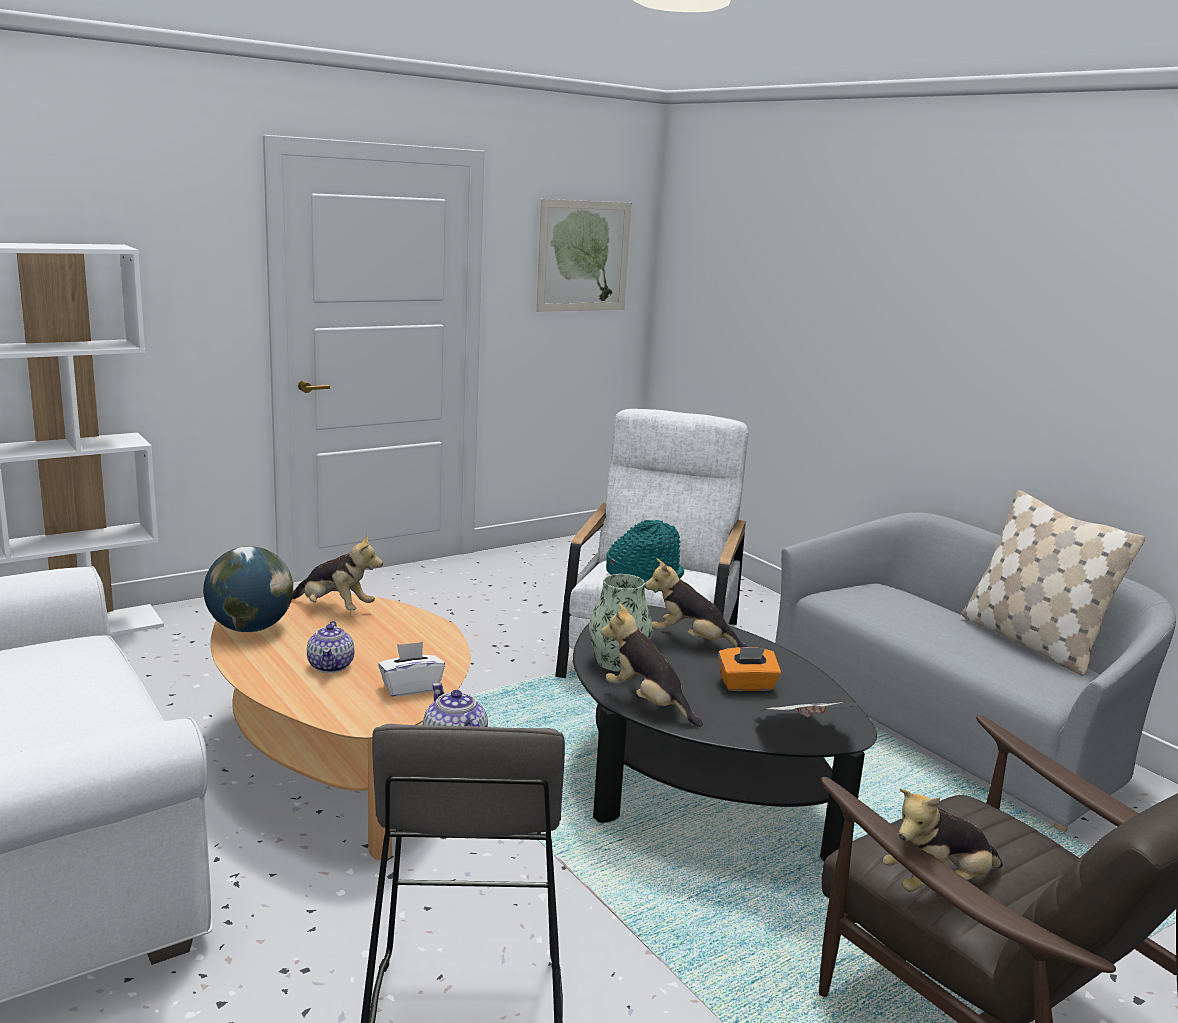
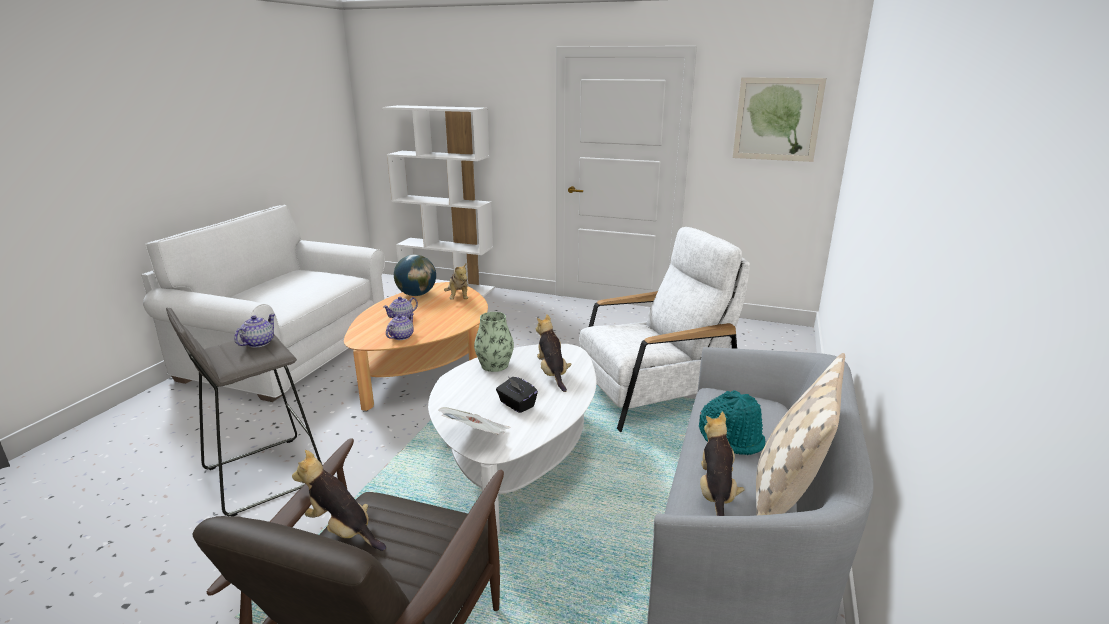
camera: 55 degrees right, 5 degrees up
(410, 688) = (401, 337): white tissue box -> teapot
(644, 575) = (622, 335): turquoise hat -> turquoise hat (731, 438)
(647, 703) = (455, 387): plush toy -> plush toy (716, 494)
(695, 786) = (518, 460): black coffee table -> white coffee table
(747, 685) = (516, 404): orange tissue box -> black tissue box

